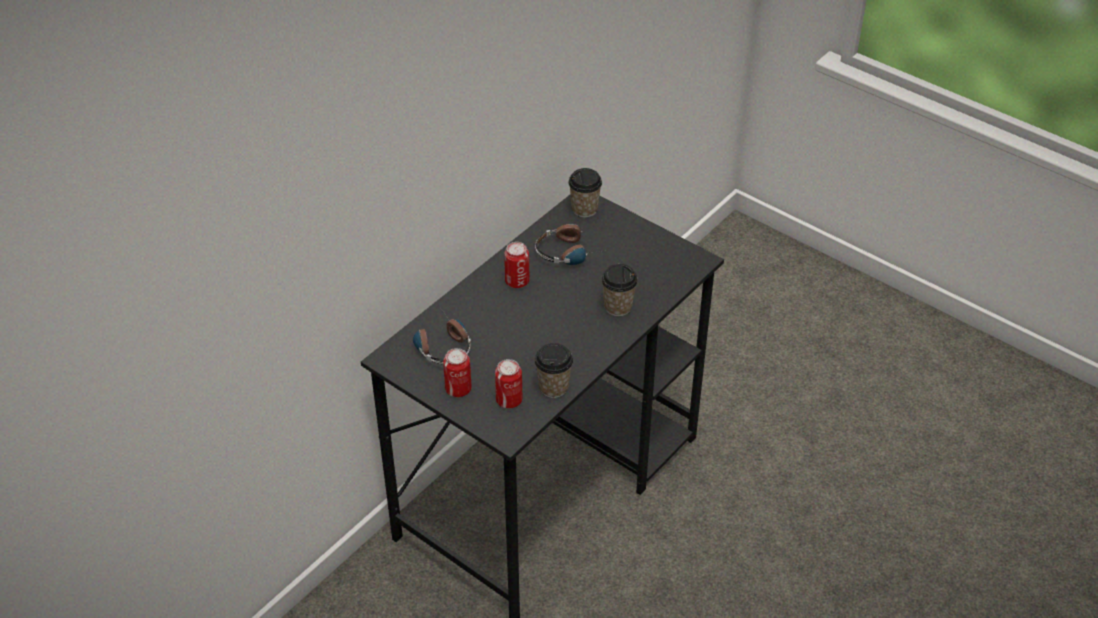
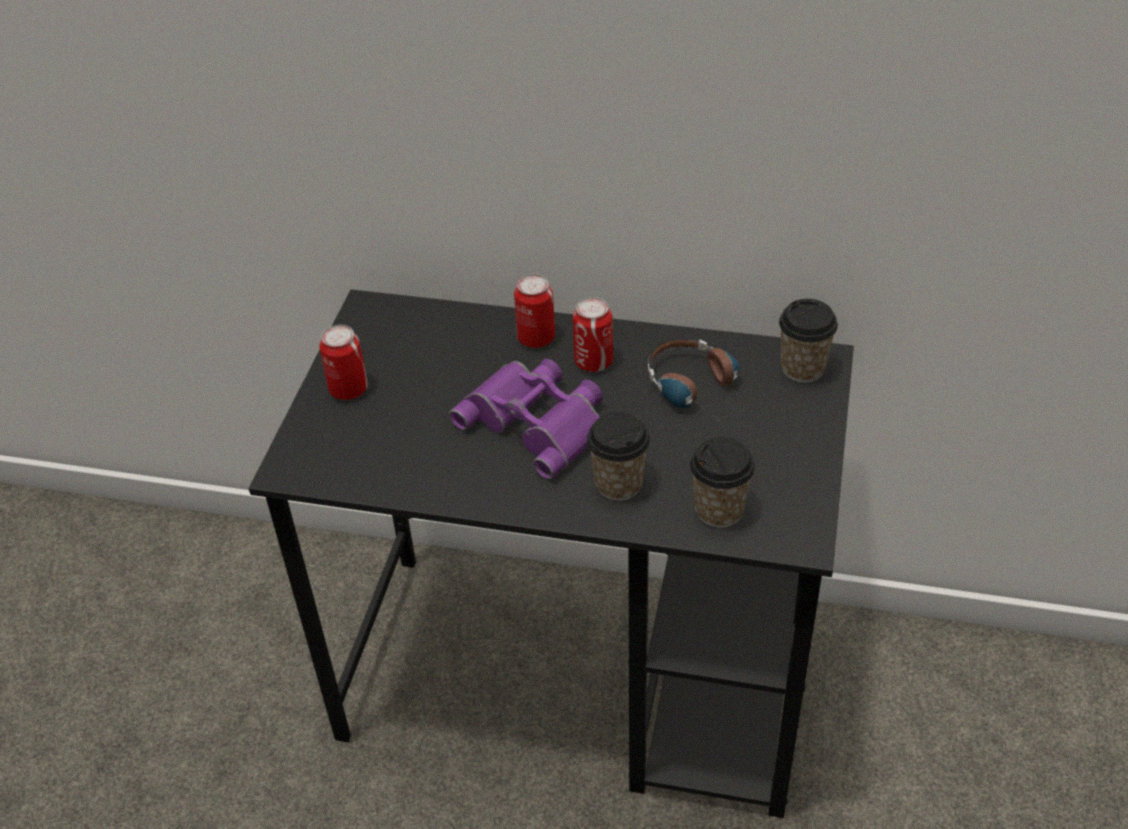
camera: 65 degrees right, 0 degrees up
(440, 344) = (422, 341): headphones -> none
(509, 400) = (354, 444): can -> can (536, 338)
(548, 320) = (538, 421): none -> purple binoculars
(553, 387) = (405, 479): cup -> cup (719, 510)

